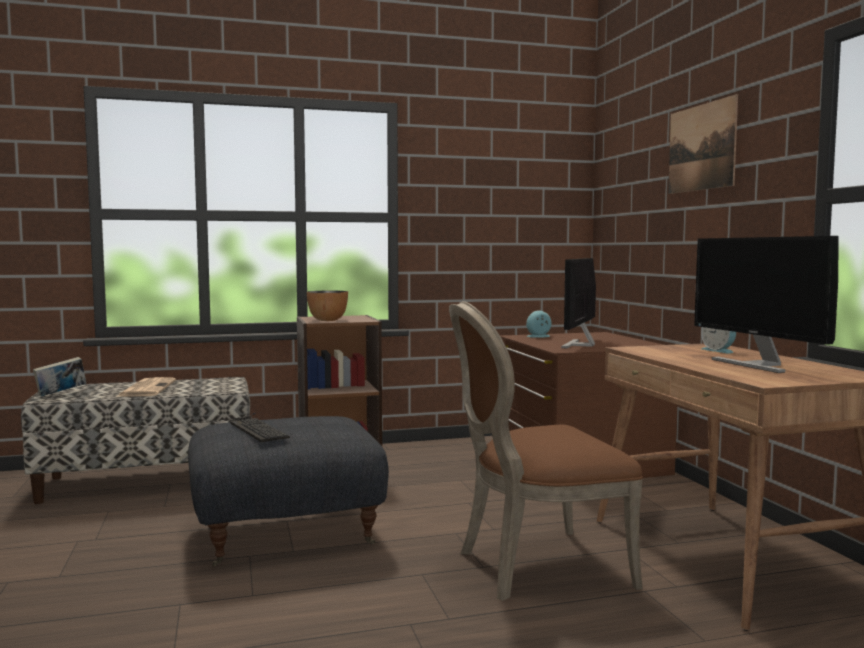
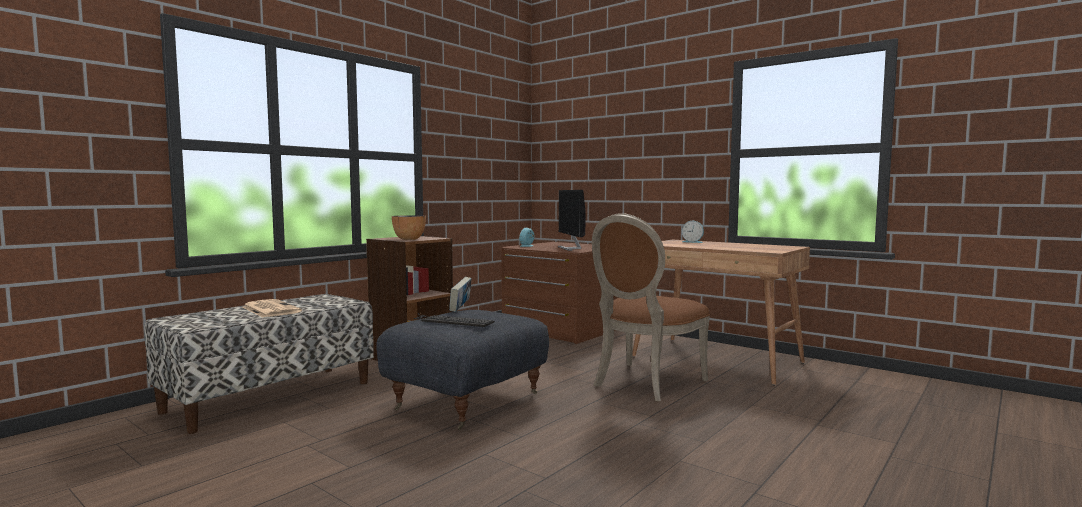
camera: 35 degrees left, 0 degrees up
(61, 394) = (193, 322): book -> book (460, 309)
(701, 147) = (638, 120): picture -> none
(757, 364) = (736, 246): monitor -> none

